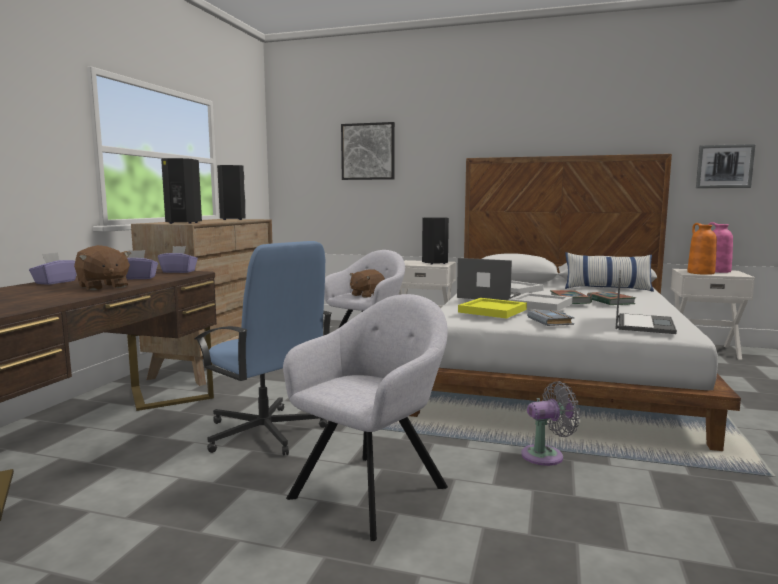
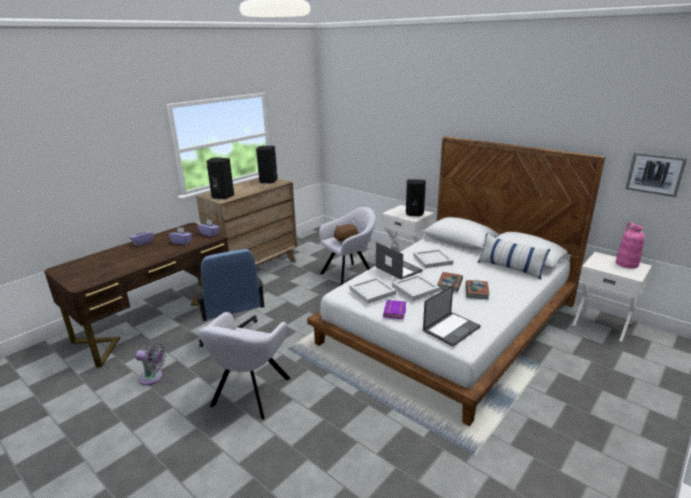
camera: 25 degrees right, 15 degrees up
(103, 287) = (155, 254): brown plush toy -> none
(368, 151) = (380, 120): picture -> none
(373, 489) = (249, 394): grey armchair -> grey armchair turned 135 degrees clockwise
(492, 310) = (372, 291): yellow tray -> white tray
(546, 455) = (358, 397): grey fan -> grey fan (153, 378)
(552, 321) = (395, 312): grey book -> purple book
(700, 273) = (603, 265): orange vase -> none

